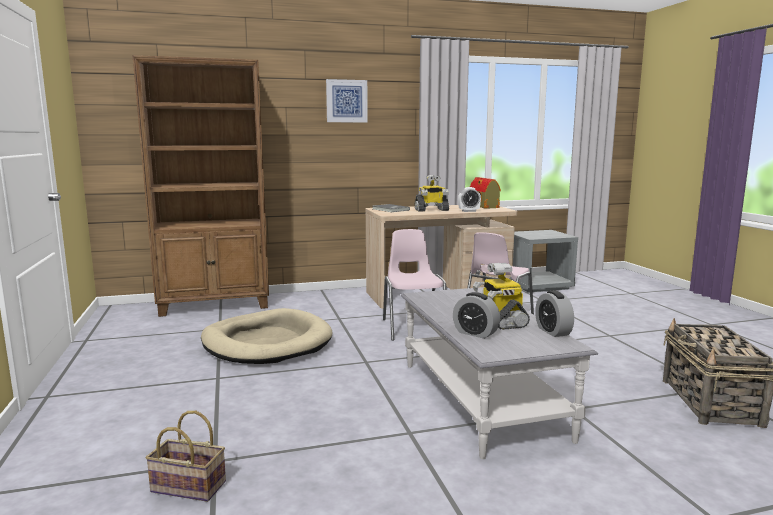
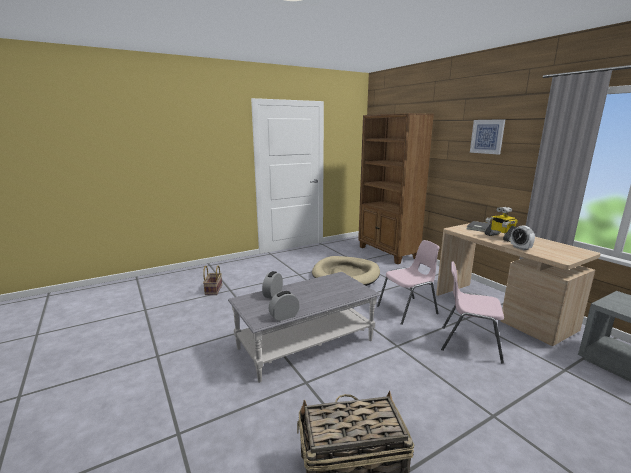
camera: 75 degrees right, 5 degrees up
(484, 206) = (570, 251): toy house -> none
(500, 320) = (300, 300): toy robot -> none

